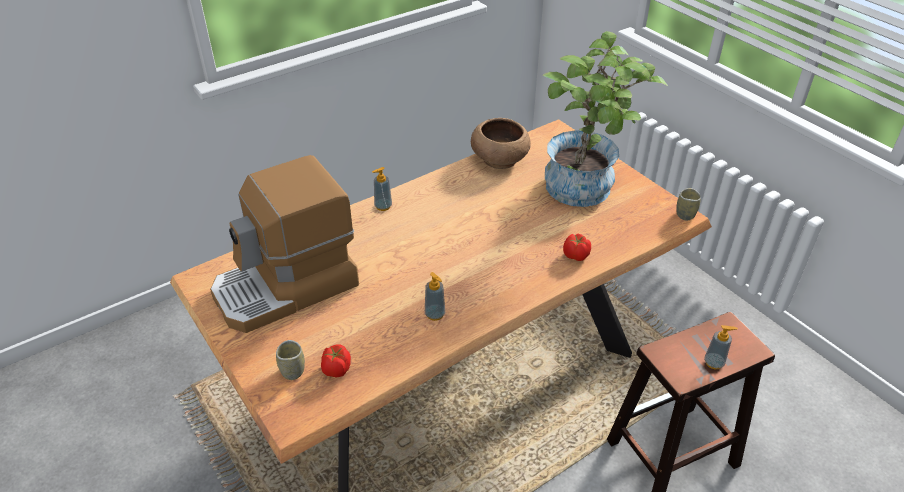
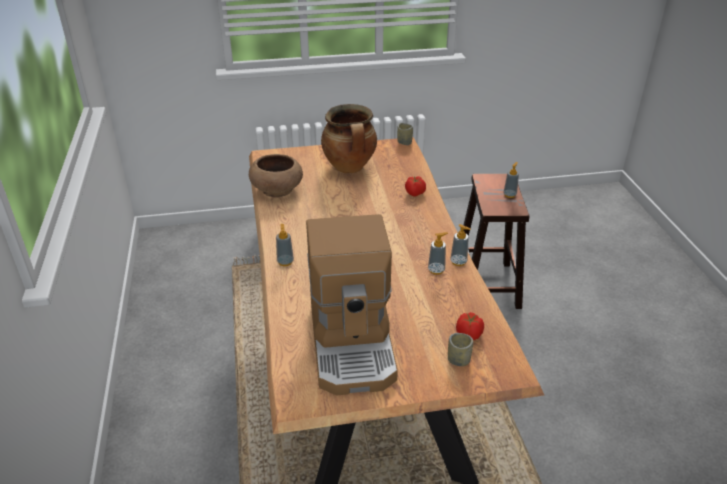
camera: 65 degrees left, 5 degrees down
(462, 328) = (458, 262): none -> soap dispenser
(585, 192) = (350, 168): potted plant -> cooking pot

